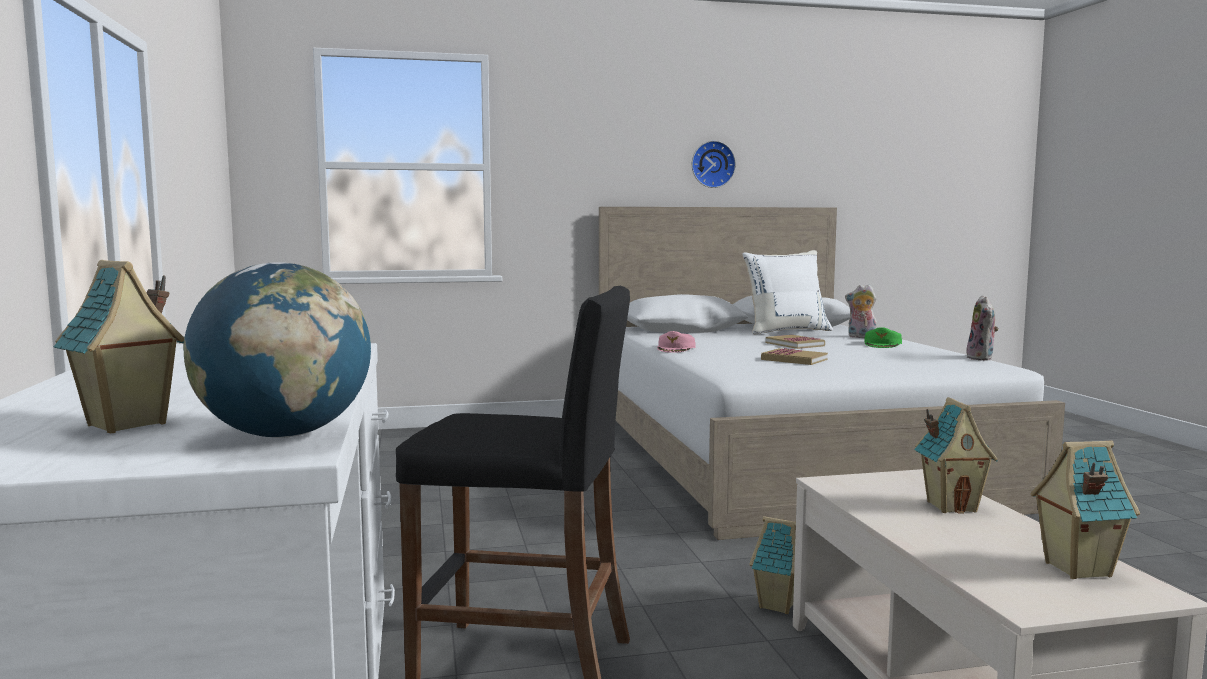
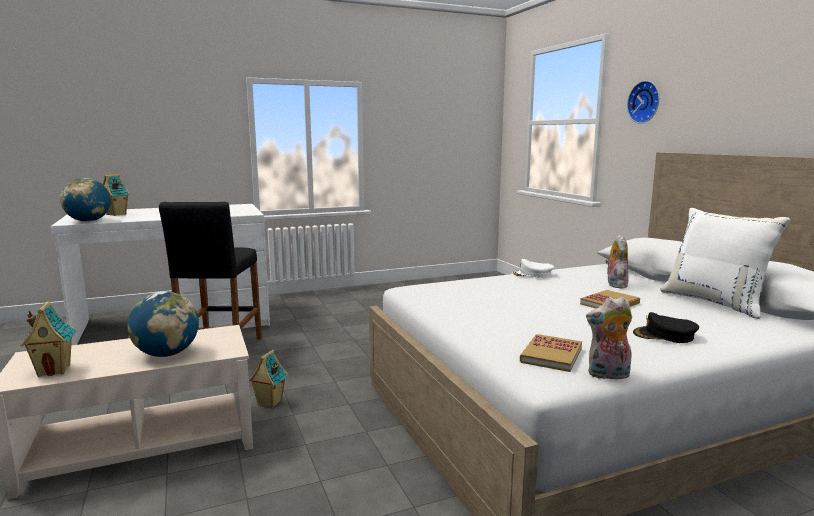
camera: 80 degrees right, 5 degrees up
(676, 349) = (532, 274): pink cap -> white cap
(712, 164) = (776, 107): wall clock -> wall clock (645, 102)
(794, 359) = (508, 302): book -> book (551, 355)
(861, 337) = (717, 329): plush toy -> plush toy (615, 284)
(882, 344) = (664, 335): green cap -> black cap
(951, 506) = (167, 354): toy house -> globe

